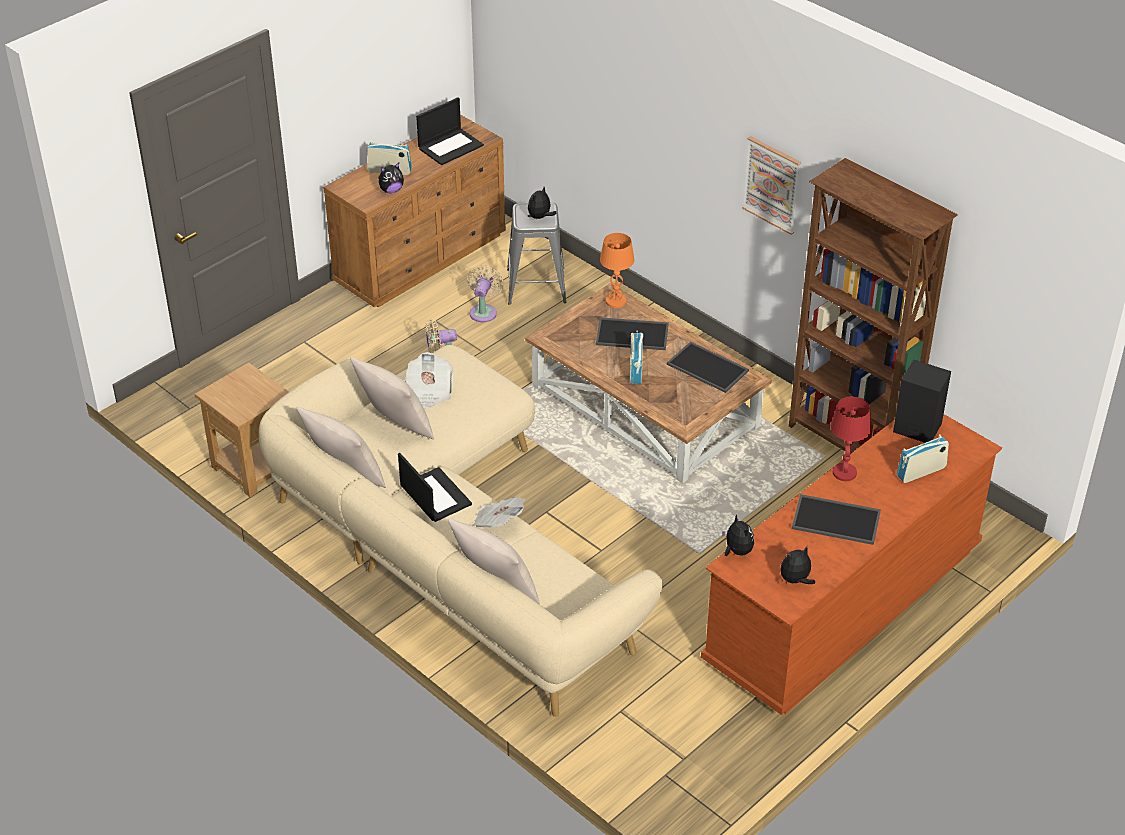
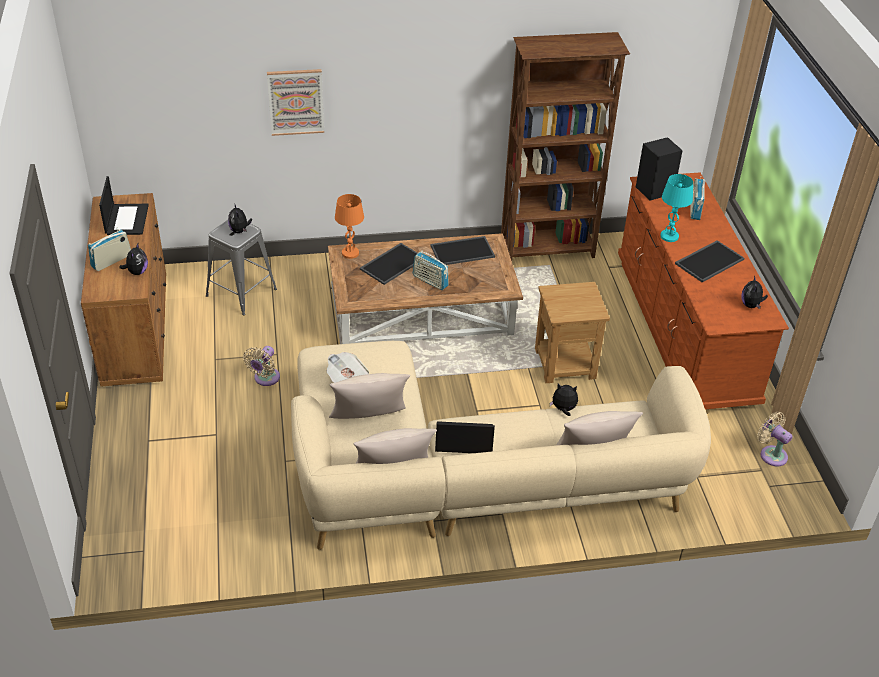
camera: 55 degrees left, 0 degrees up
(253, 466) = (260, 545): brown side table -> brown side table (564, 364)
(484, 311) = (236, 330): beige fan -> beige fan (771, 454)
(498, 522) = (524, 422): newspaper -> none
(737, 551) = (703, 314): plush toy -> plush toy (563, 409)
(772, 184) = (441, 94): picture -> picture (296, 102)
(844, 473) = (669, 236): red table lamp -> turquoise table lamp

